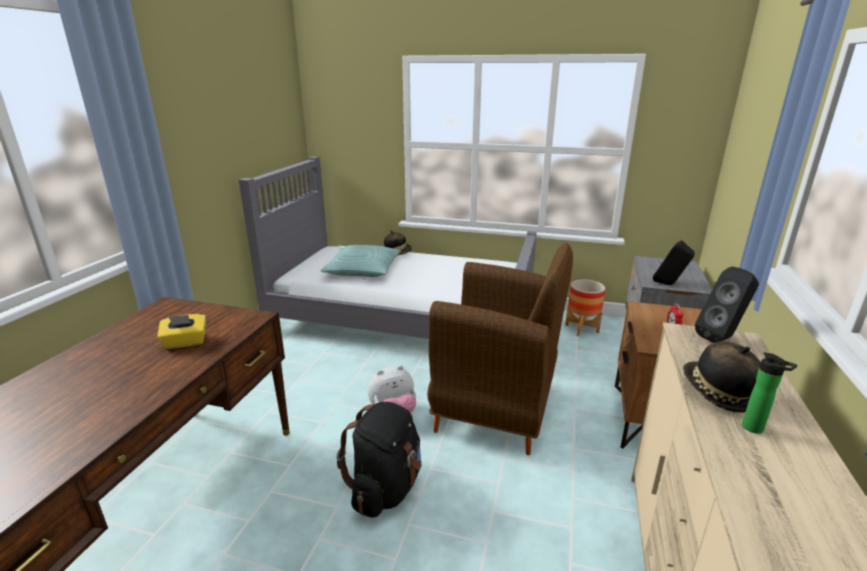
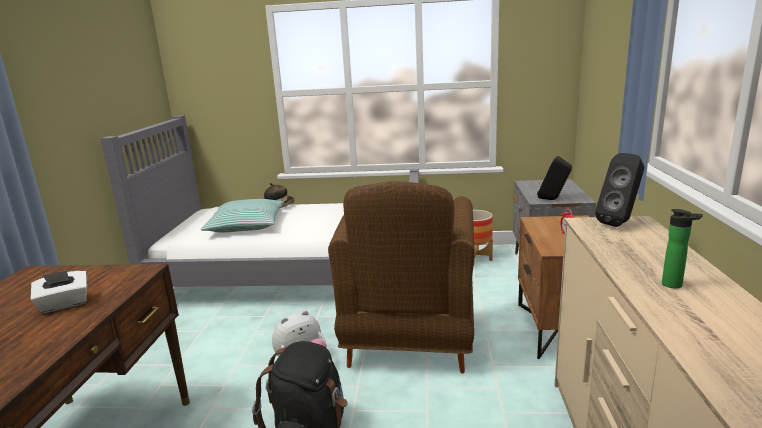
camera: 10 degrees left, 5 degrees down
(185, 342) = (64, 304): yellow tissue box -> white tissue box
(496, 410) = (409, 344): brown armchair -> brown armchair turned 90 degrees clockwise
(716, 393) = (631, 264): hat -> none

